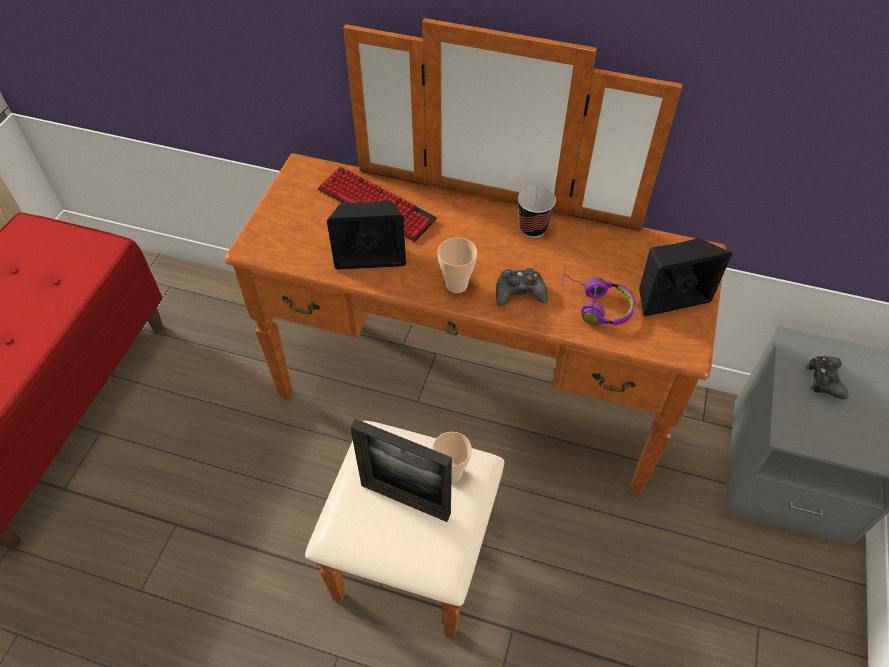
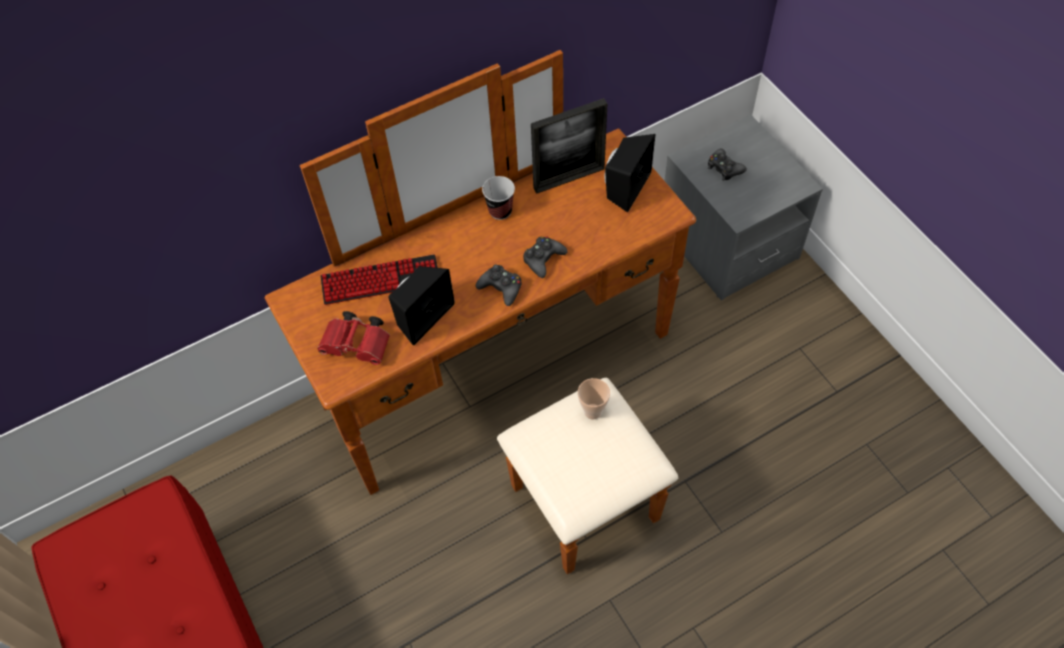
camera: 45 degrees left, 5 degrees up
(300, 236) = (359, 346): none -> red binoculars
(405, 499) = (587, 452): picture frame -> picture frame (569, 178)
(456, 285) = (501, 288): cup -> black game controller
(595, 305) = (593, 229): purple headphones -> none

